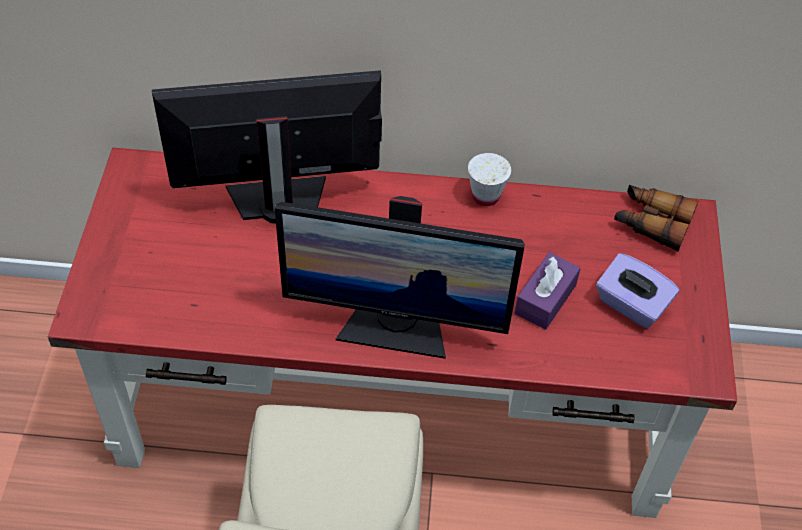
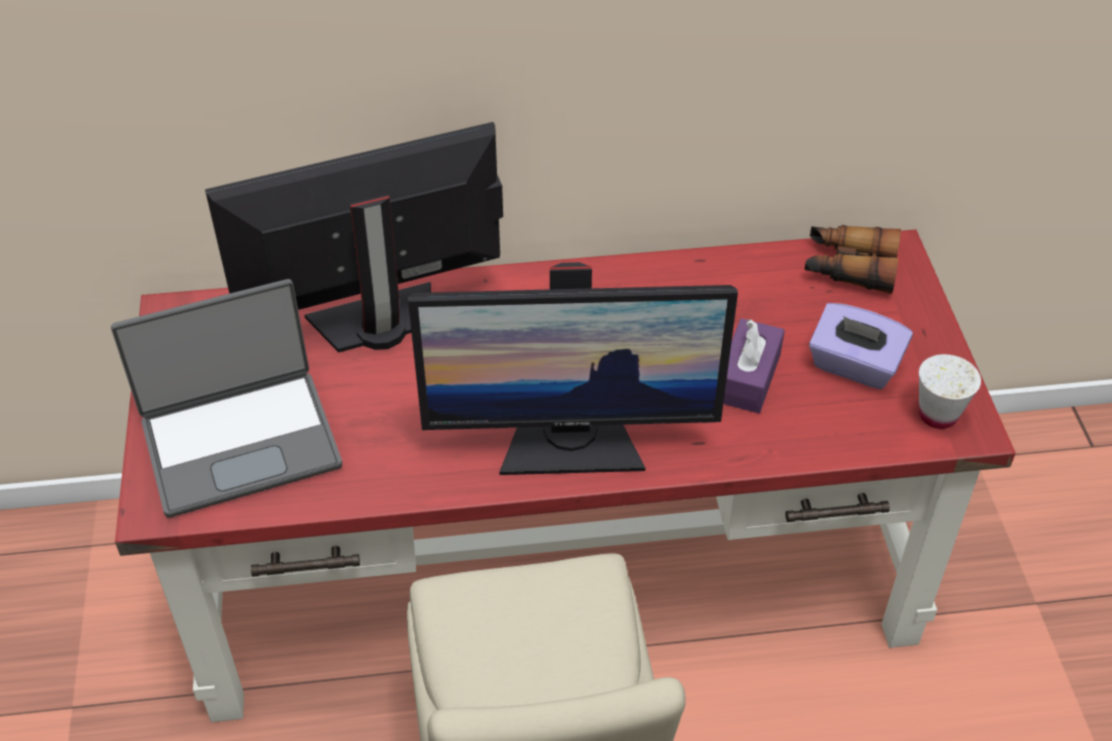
camera: 10 degrees left, 5 degrees down
(154, 277) = (240, 441): none -> laptop
(485, 196) = (638, 272): white cup -> white cup (938, 415)

